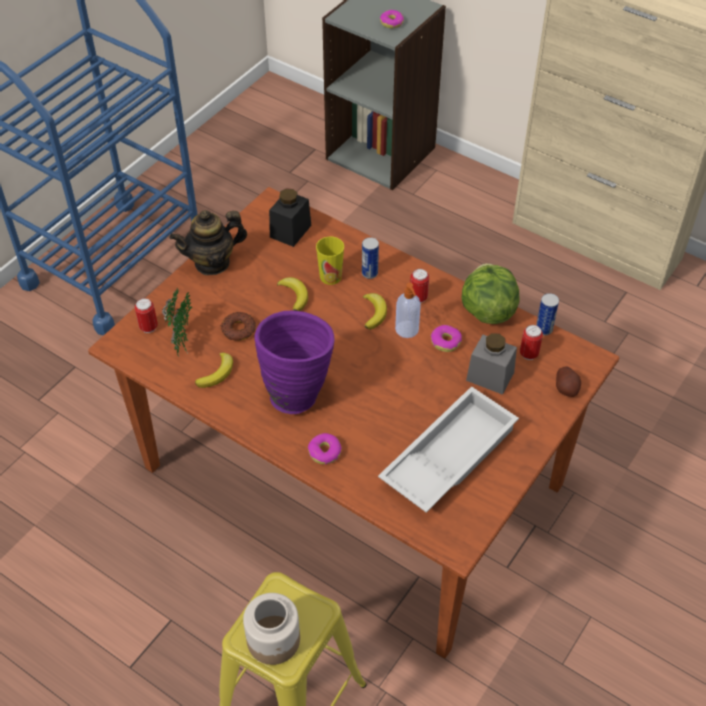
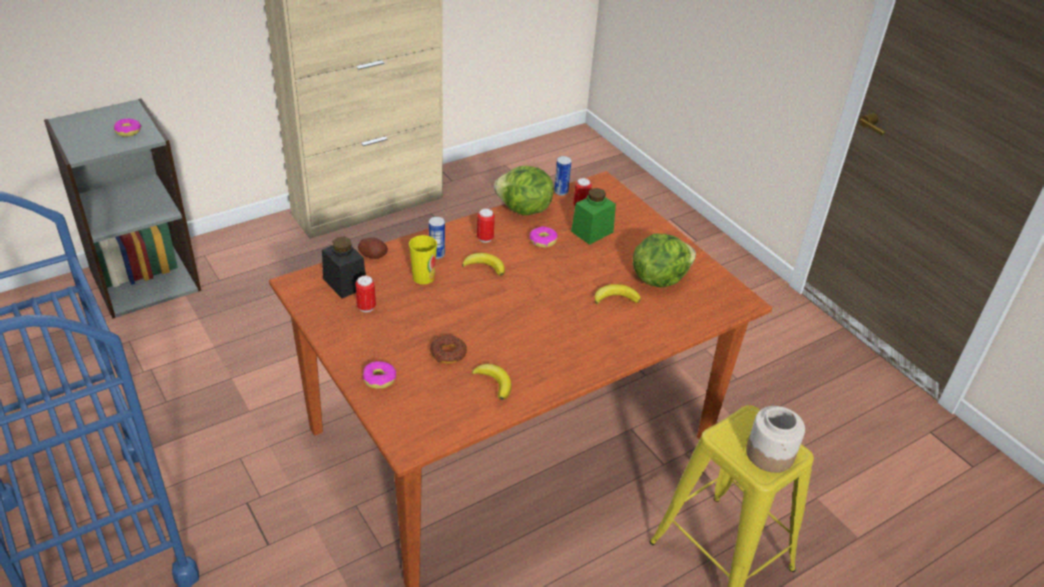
camera: 70 degrees left, 10 degrees down
(148, 327) = (400, 415): can -> can (366, 307)
(181, 341) = (435, 396): potted plant -> none
(212, 263) = (345, 345): teapot -> none
(294, 295) = (430, 305): banana -> banana (616, 298)
(297, 391) = (547, 338): purple vase -> none
(324, 452) = (623, 342): donut -> donut (379, 379)
(407, 330) = (517, 255): soap dispenser -> none
(447, 455) = (658, 278): white tray -> lettuce
(490, 376) = (592, 232): grey jar -> green jar
(566, 388) = (624, 202): potato -> potato (373, 255)

